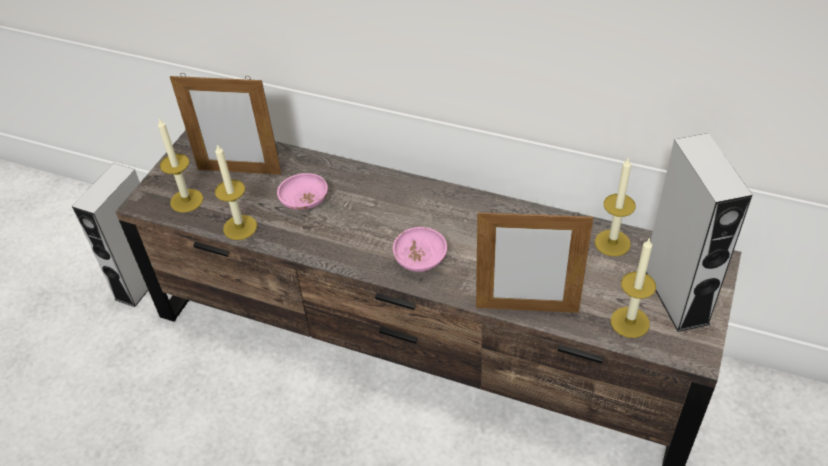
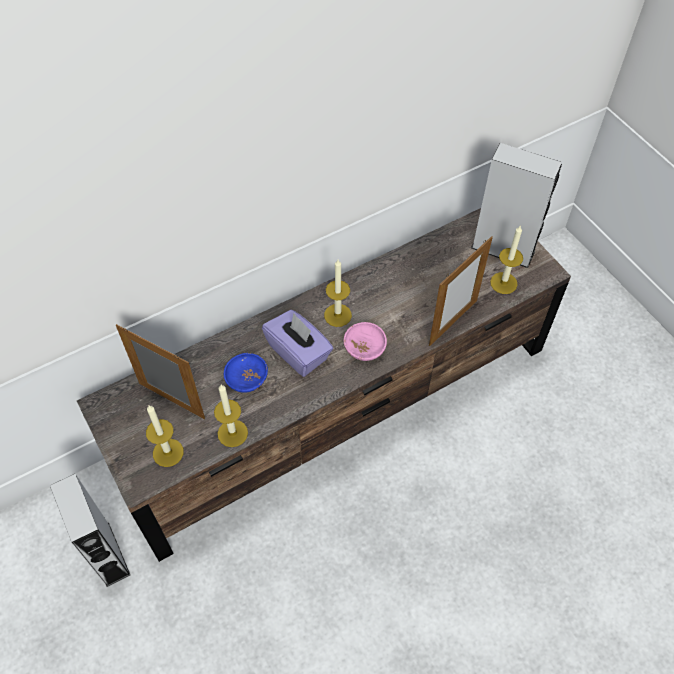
camera: 55 degrees left, 10 degrees up
(239, 171) = (171, 401): picture frame -> picture frame turned 105 degrees counterclockwise
(304, 202) = (247, 379): pink bowl -> blue bowl
(367, 217) = (299, 352): none -> purple tissue box
(612, 243) = (440, 247): candle -> candle (337, 315)

